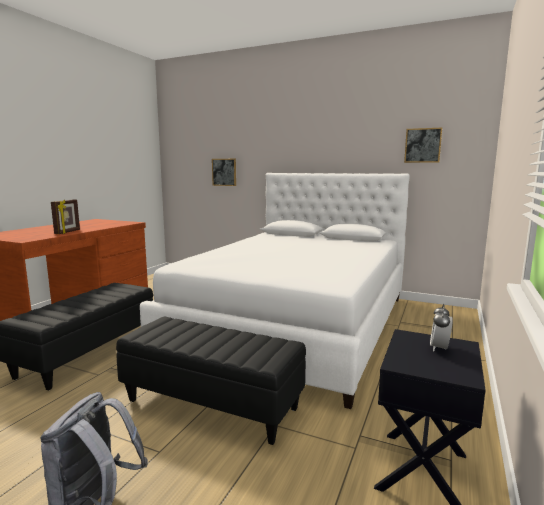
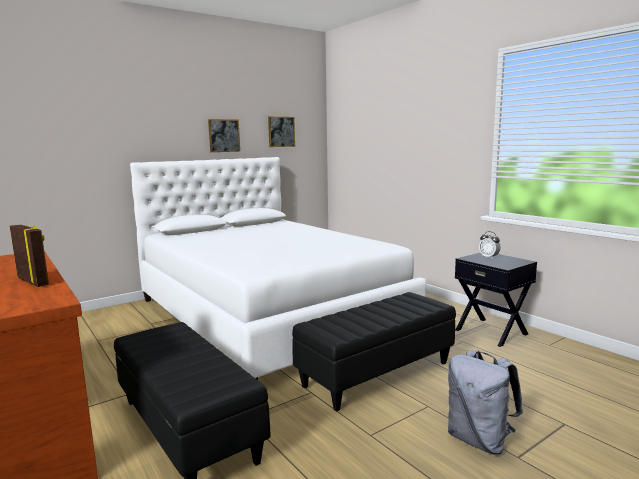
camera: 60 degrees left, 0 degrees up
(224, 172) = (52, 164): picture -> picture (224, 135)

